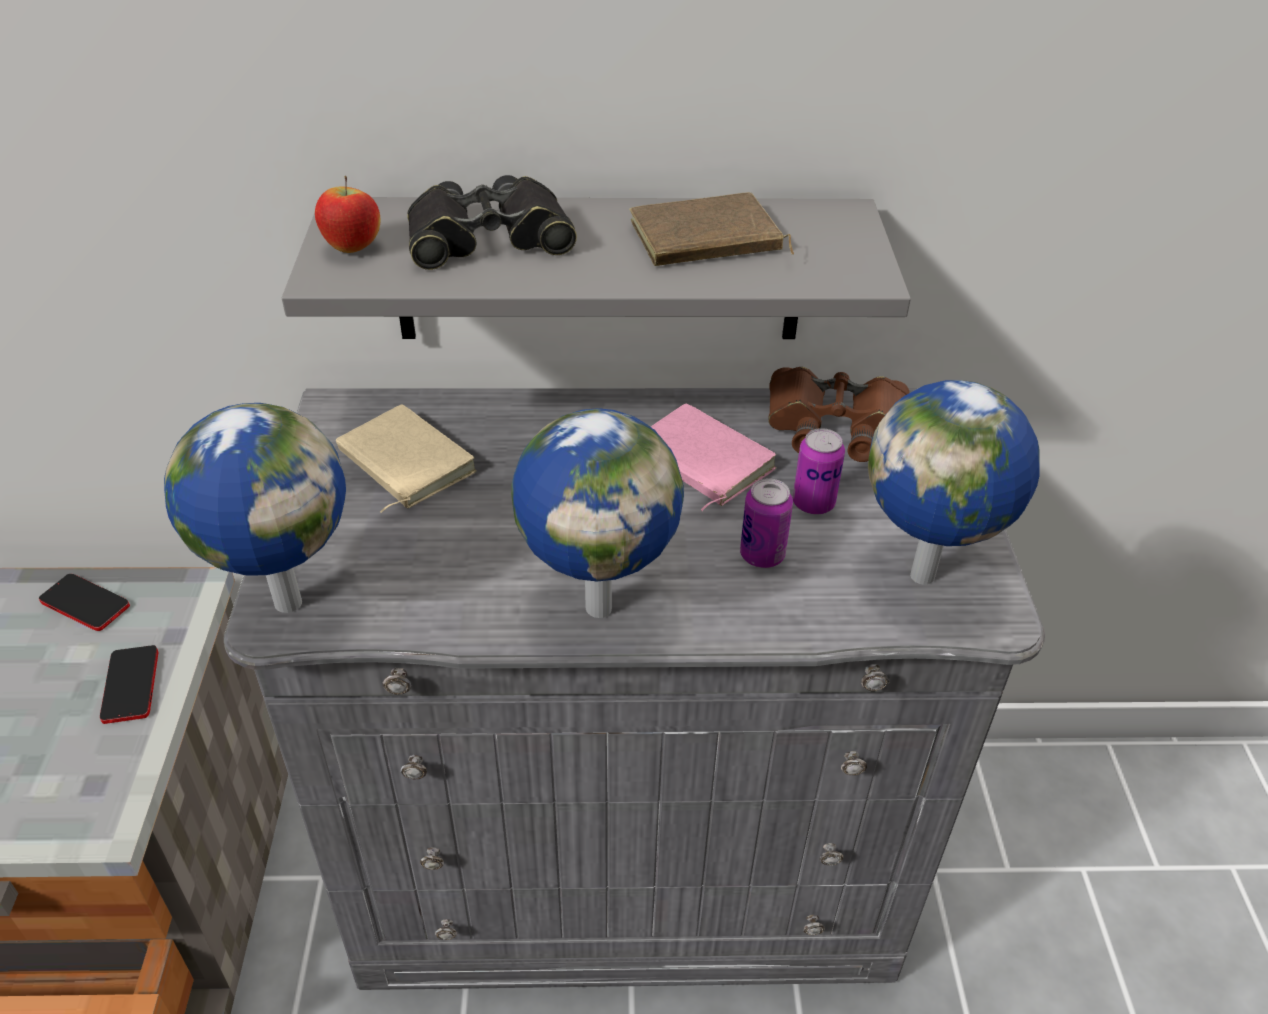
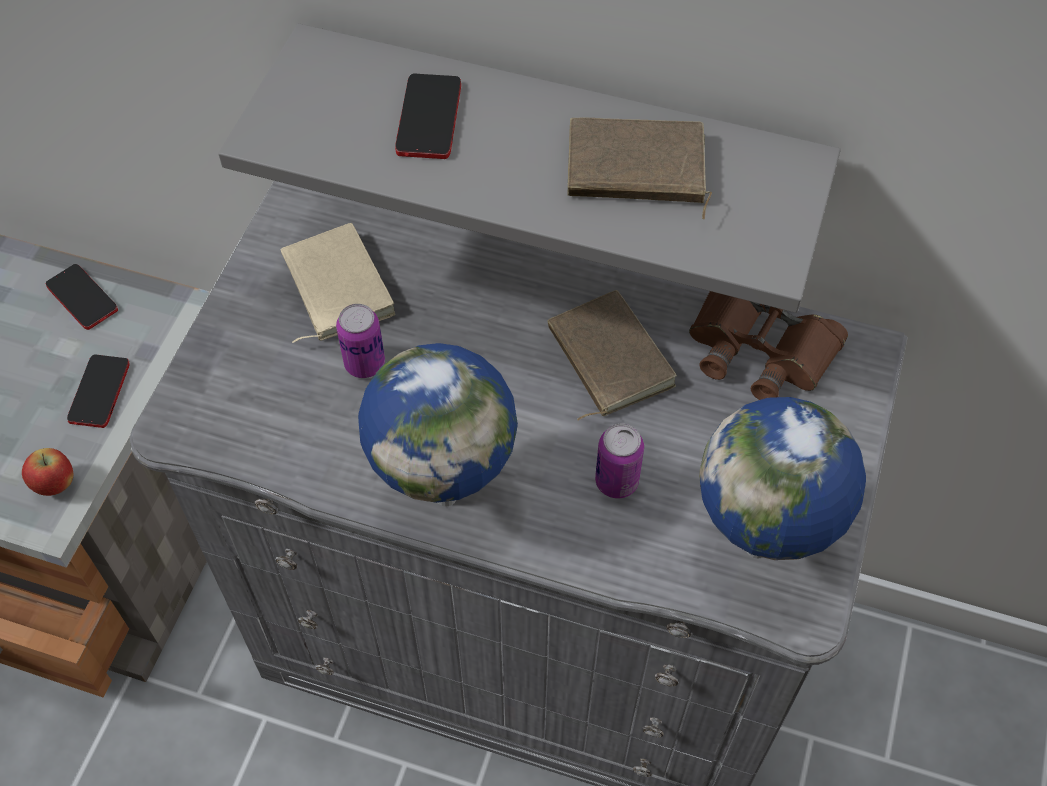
camera: 20 degrees right, 15 degrees up
(286, 601) = (189, 411): globe -> none
(352, 248) = (300, 103): apple -> apple (55, 484)
(488, 238) = (428, 118): black binoculars -> phone
(699, 462) = (606, 358): pink book -> brown book
(813, 503) = (693, 436): can -> can (364, 363)

